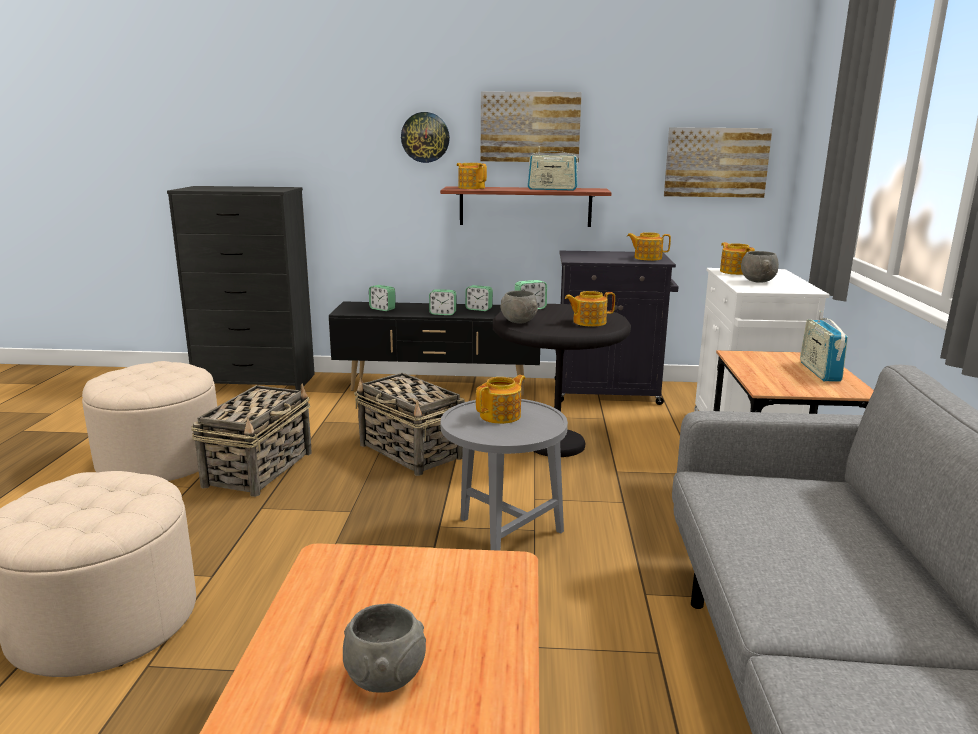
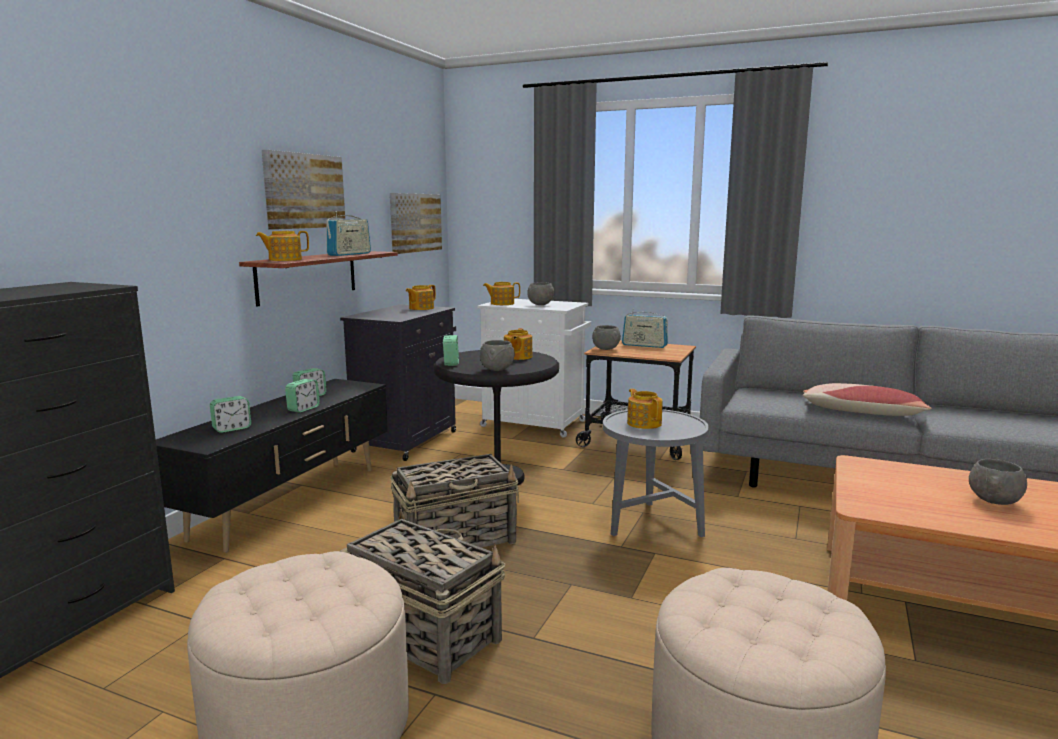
camera: 70 degrees left, 5 degrees down
(425, 137) = (213, 202): wall clock -> none
(754, 357) = (606, 349): none -> grey bowl
(791, 579) = (861, 412): none -> pillow

